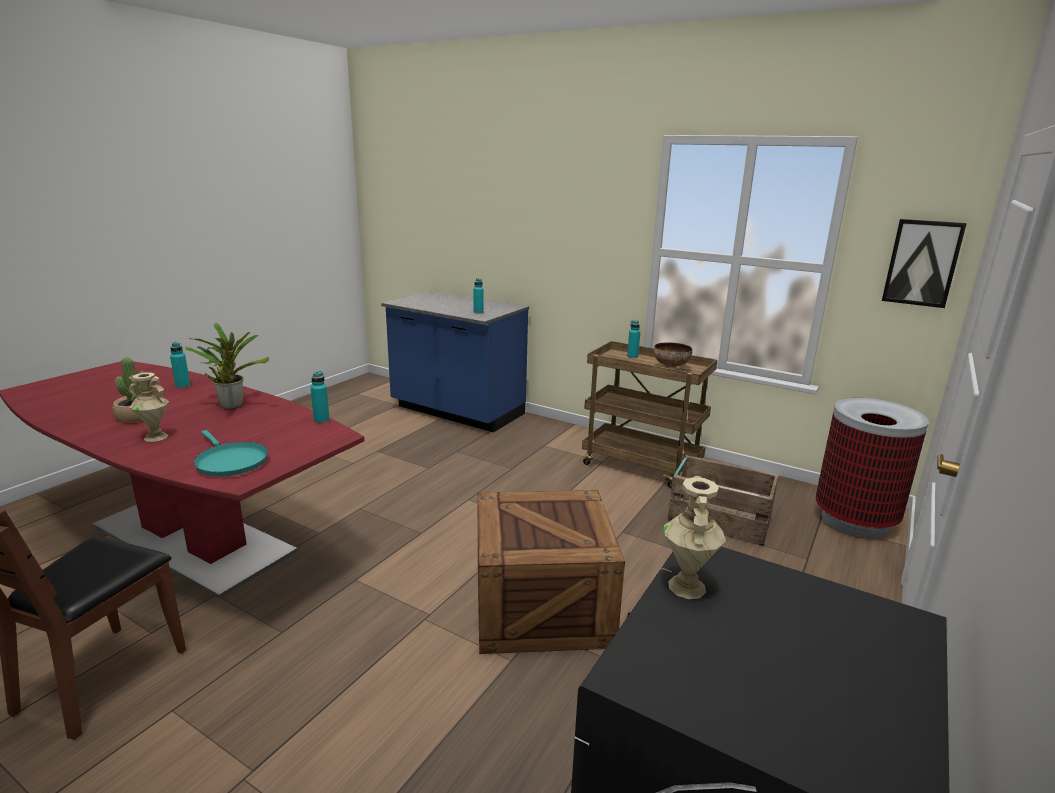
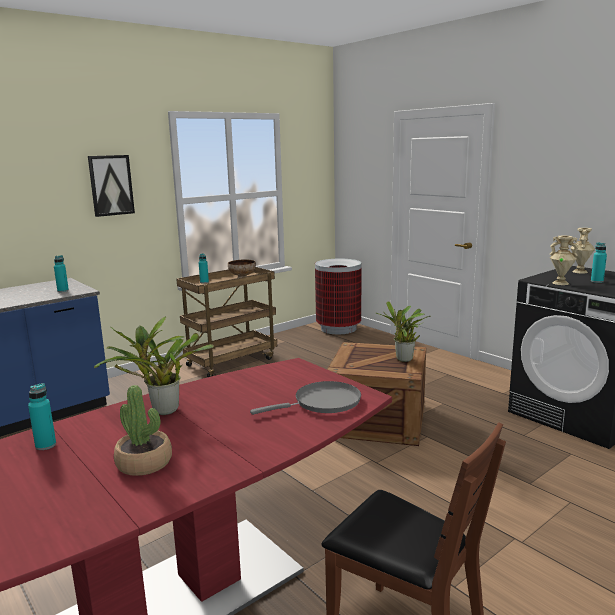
camera: 70 degrees left, 5 degrees down
(156, 437) = (230, 443): beige vase -> beige vase (579, 271)
(230, 461) = (323, 402): turquoise frying pan -> grey frying pan
(321, 420) = (249, 371): turquoise bottle -> turquoise bottle (597, 281)
(549, 544) = (403, 360): none -> potted plant
(717, 519) = (316, 356): crate -> none
(922, 263) = (316, 181): picture -> picture (111, 185)

